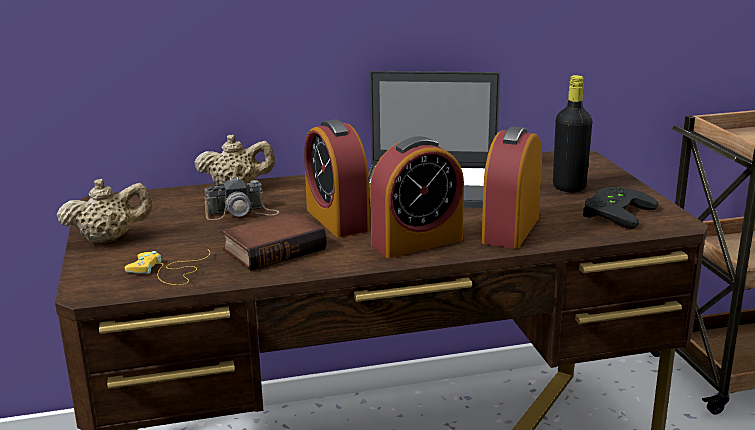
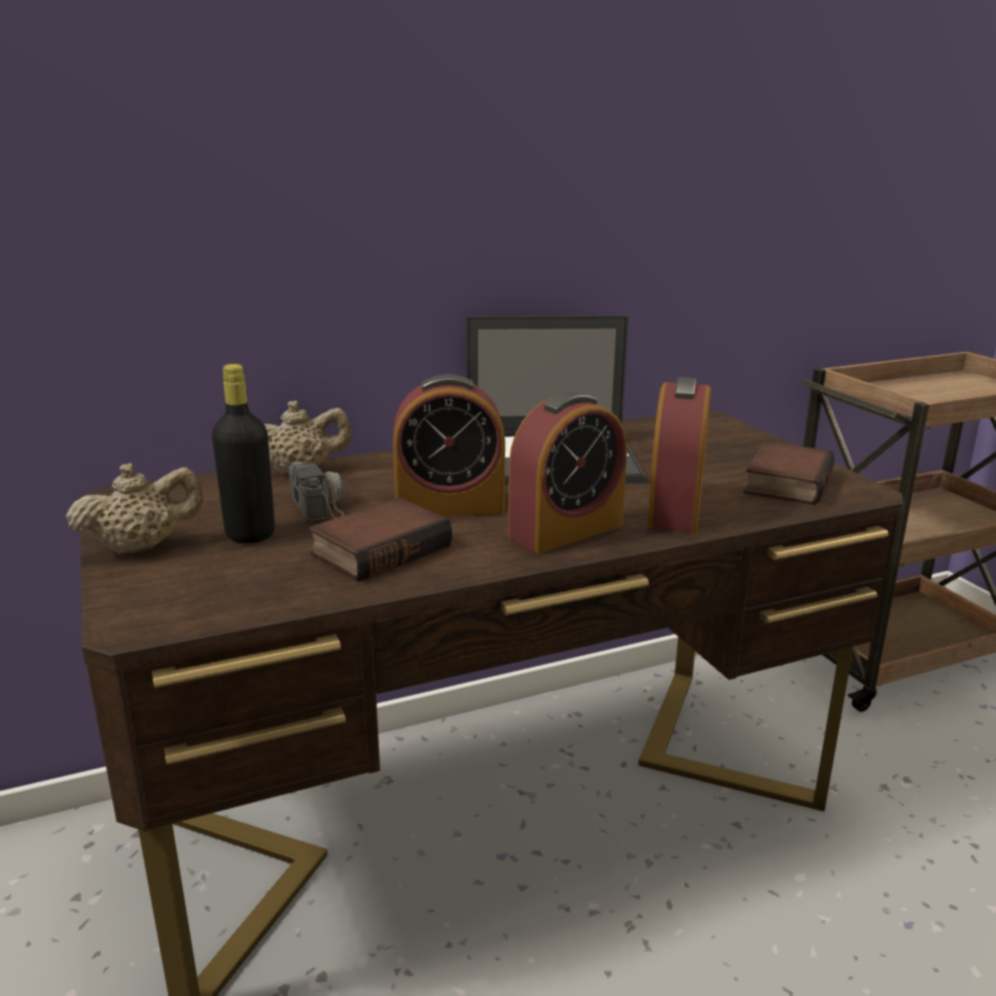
camera: 10 degrees left, 0 degrees up
(169, 272) = (243, 590): yellow game controller -> none
(241, 212) = (318, 502): camera -> camera turned 90 degrees counterclockwise
(337, 219) = (449, 506): alarm clock -> alarm clock turned 60 degrees counterclockwise
(569, 187) = (716, 455): black bottle -> black bottle (250, 534)
(613, 212) = (785, 482): black game controller -> book

